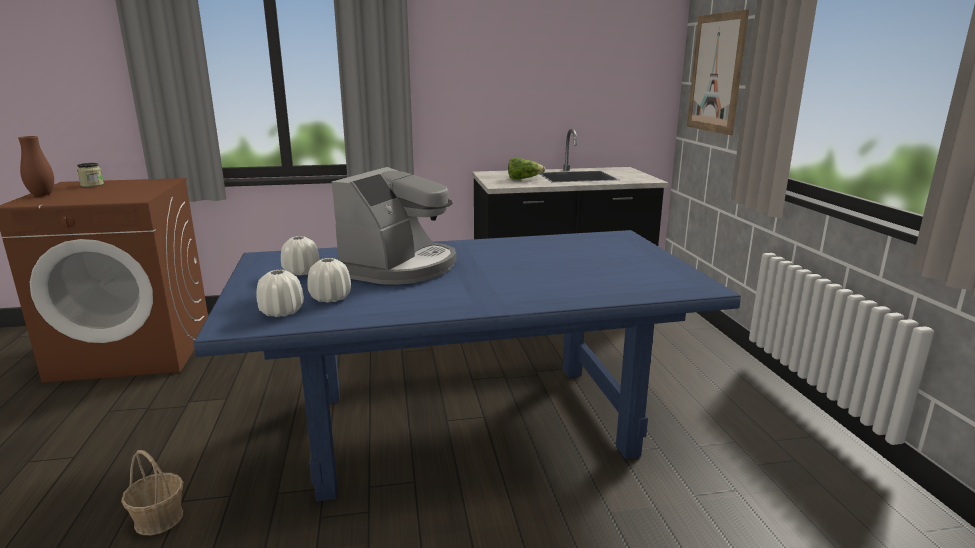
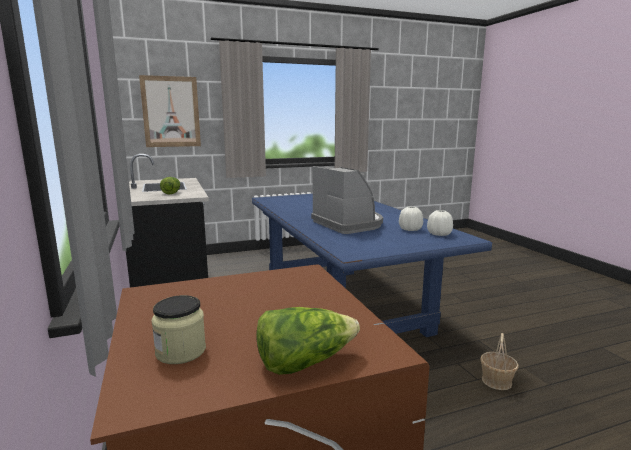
camera: 100 degrees left, 5 degrees down
(42, 195) = (304, 362): brown vase -> lettuce
(302, 272) = (376, 240): white vase -> none
(400, 267) = (348, 224): coffee machine -> coffee machine turned 45 degrees clockwise

